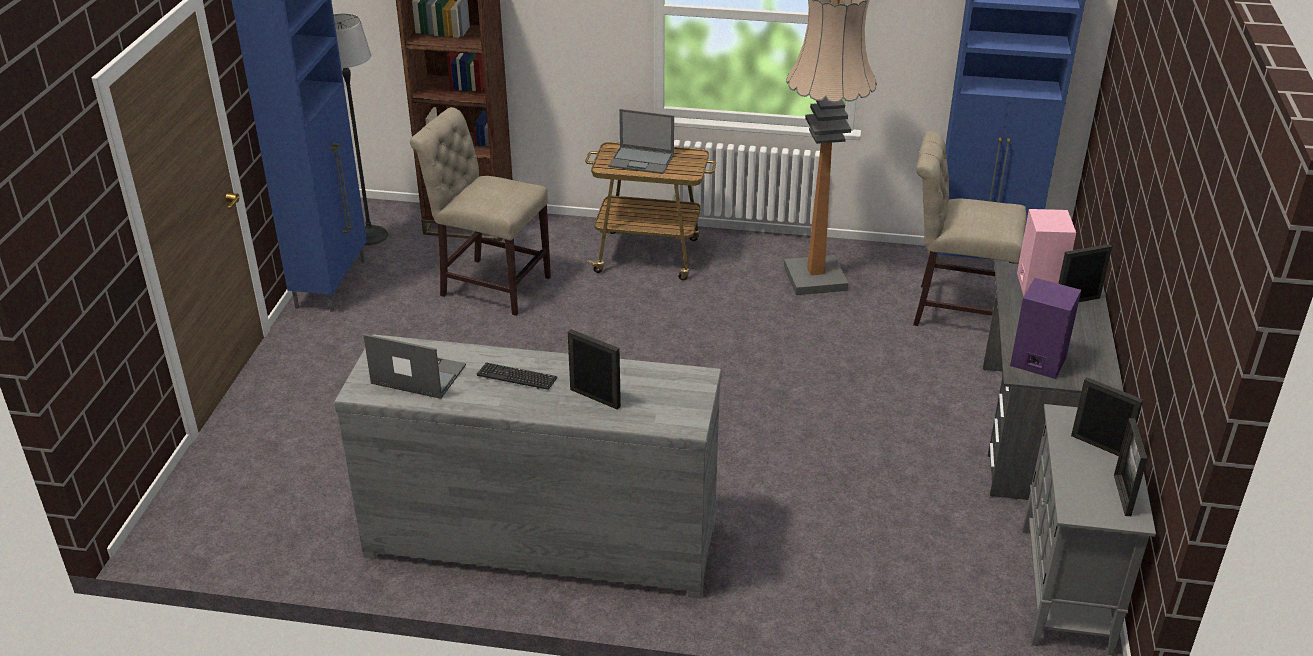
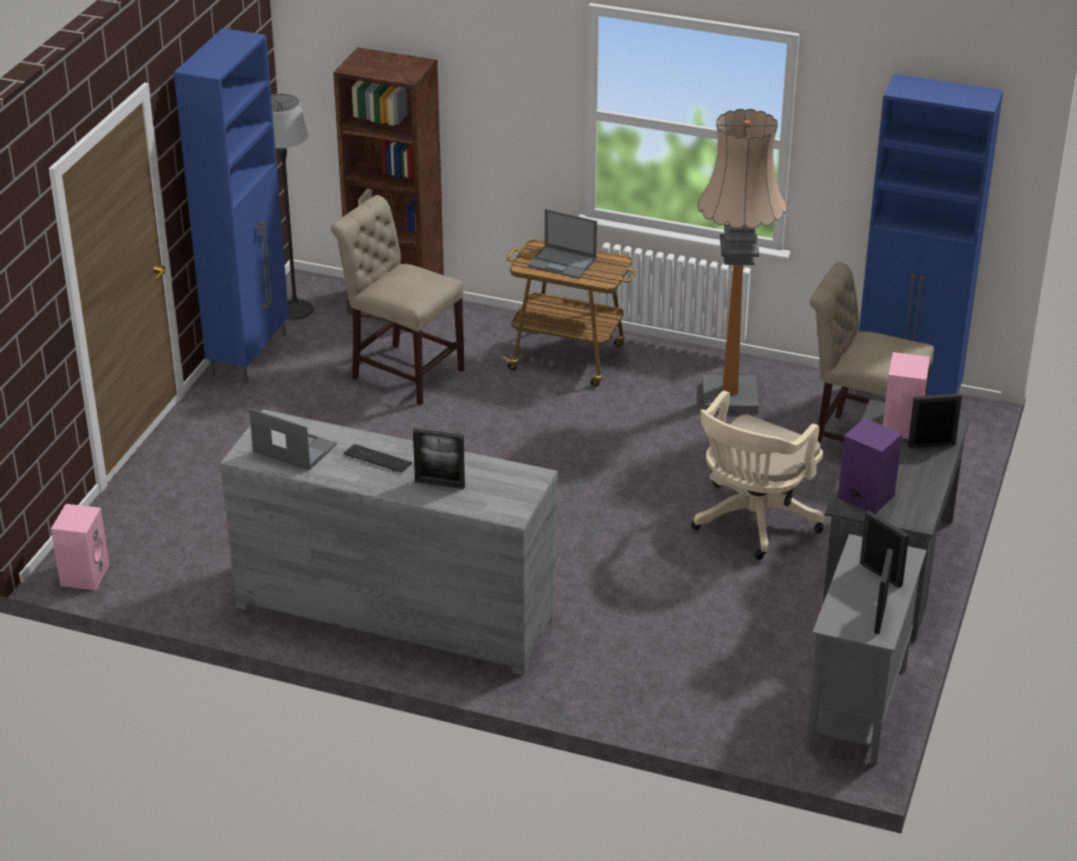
camera: 10 degrees right, 0 degrees up
(183, 539) = (84, 574): none -> pink speaker
(595, 398) = (439, 484): picture frame -> picture frame turned 150 degrees clockwise
(881, 399) = (752, 522): none -> beige office chair

